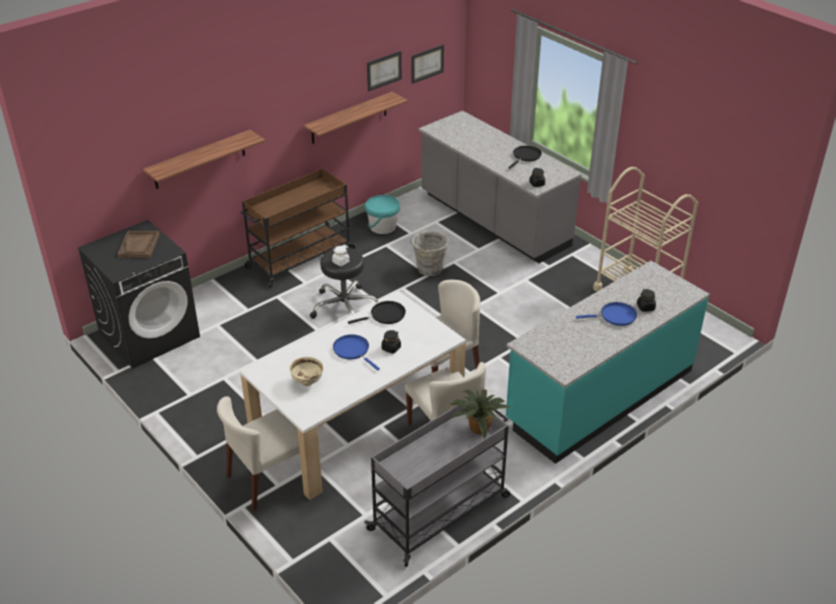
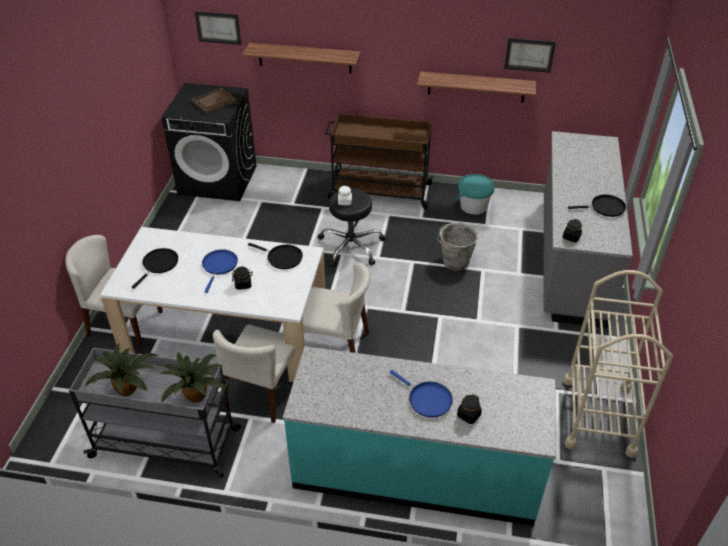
camera: 50 degrees right, 5 degrees up
(307, 381) = (159, 265): beige bowl -> black frying pan
(427, 63) = (590, 69): picture -> picture (218, 27)
(430, 461) = (128, 387): none -> potted plant

